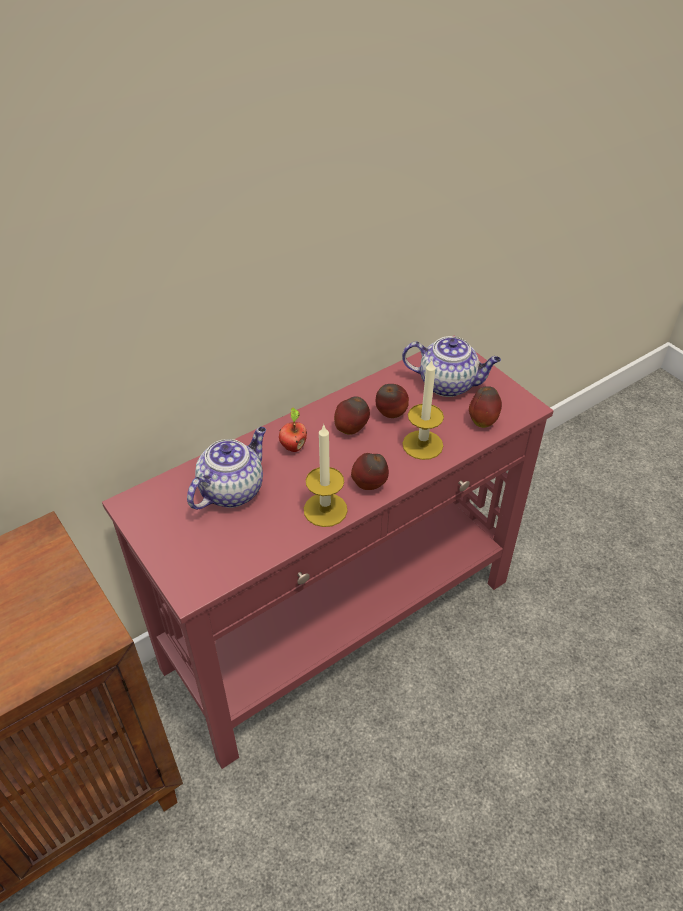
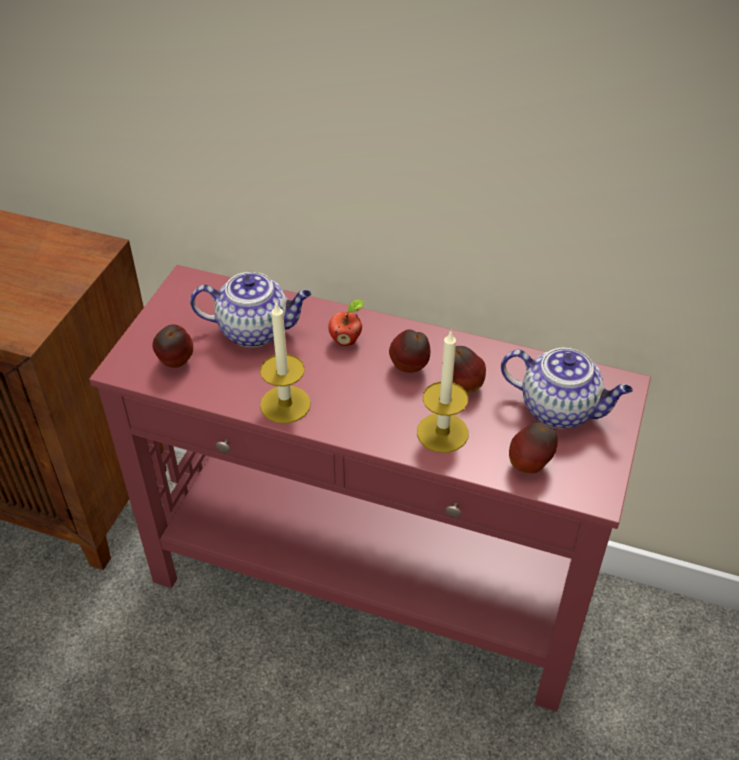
camera: 55 degrees right, 0 degrees up
(370, 486) = (345, 420): apple -> apple (176, 364)
(448, 384) = (560, 409): teapot -> teapot turned 45 degrees counterclockwise

